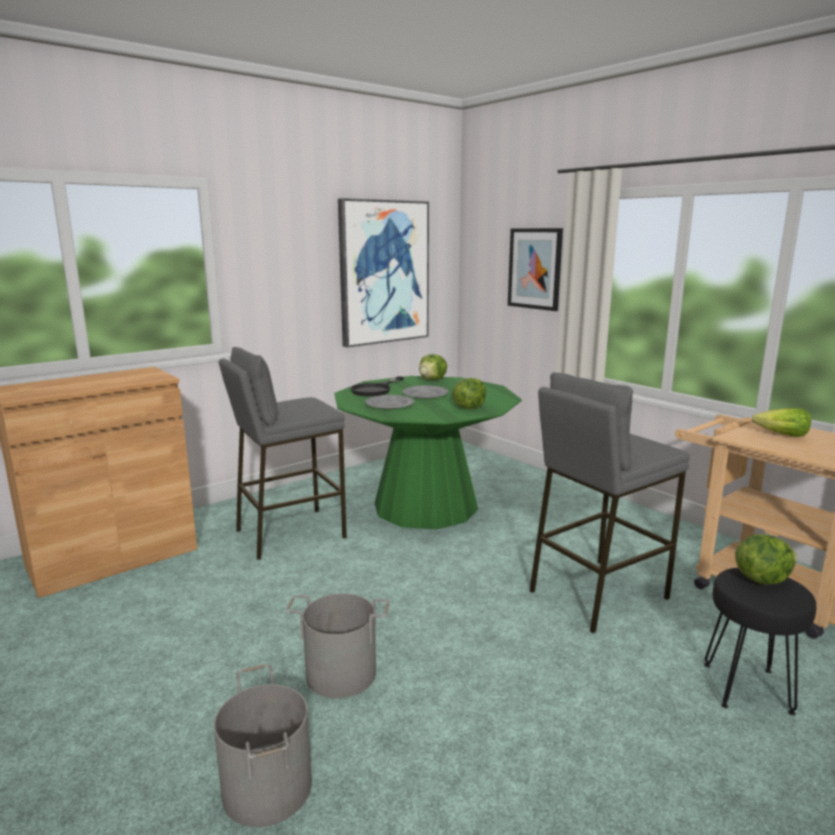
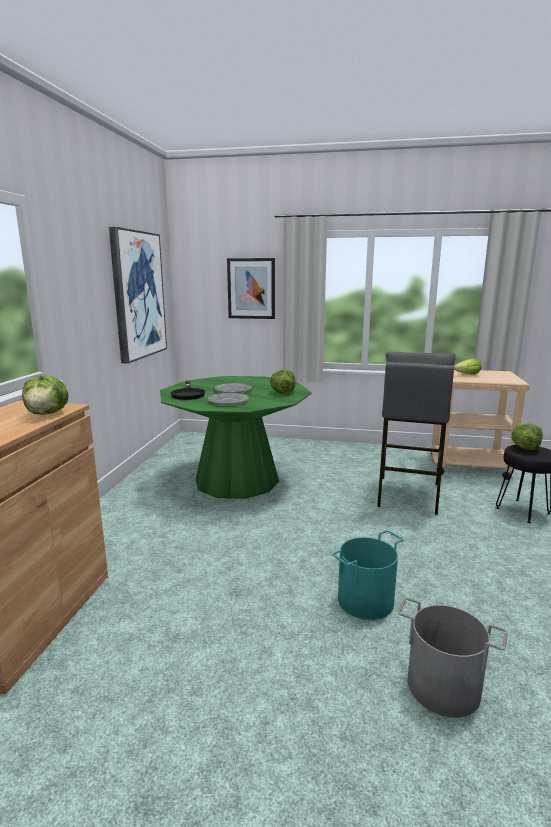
camera: 40 degrees left, 0 degrees up
(289, 533) = (170, 533): grey stool -> none
(341, 673) = (364, 600): grey bucket -> turquoise bucket
(433, 380) = (210, 380): lettuce -> lettuce (47, 414)

